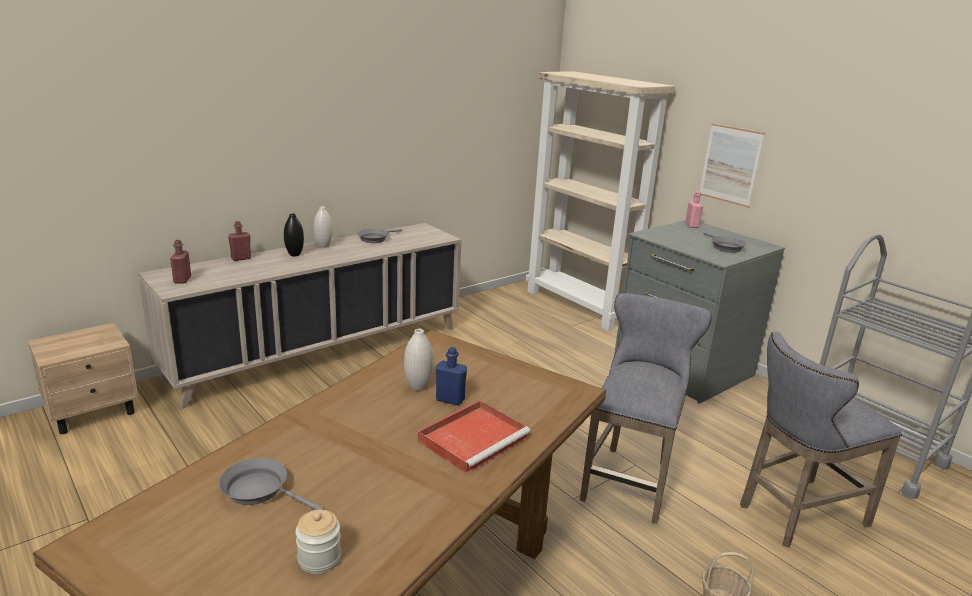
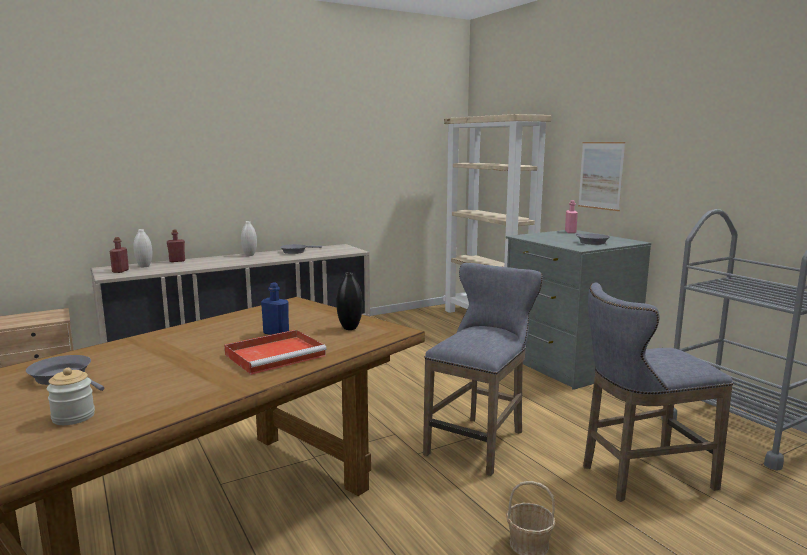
camera: 10 degrees right, 10 degrees down
(294, 255) = (221, 259): black vase -> black vase (350, 328)
(418, 387) = (255, 326): white vase -> white vase (144, 266)

